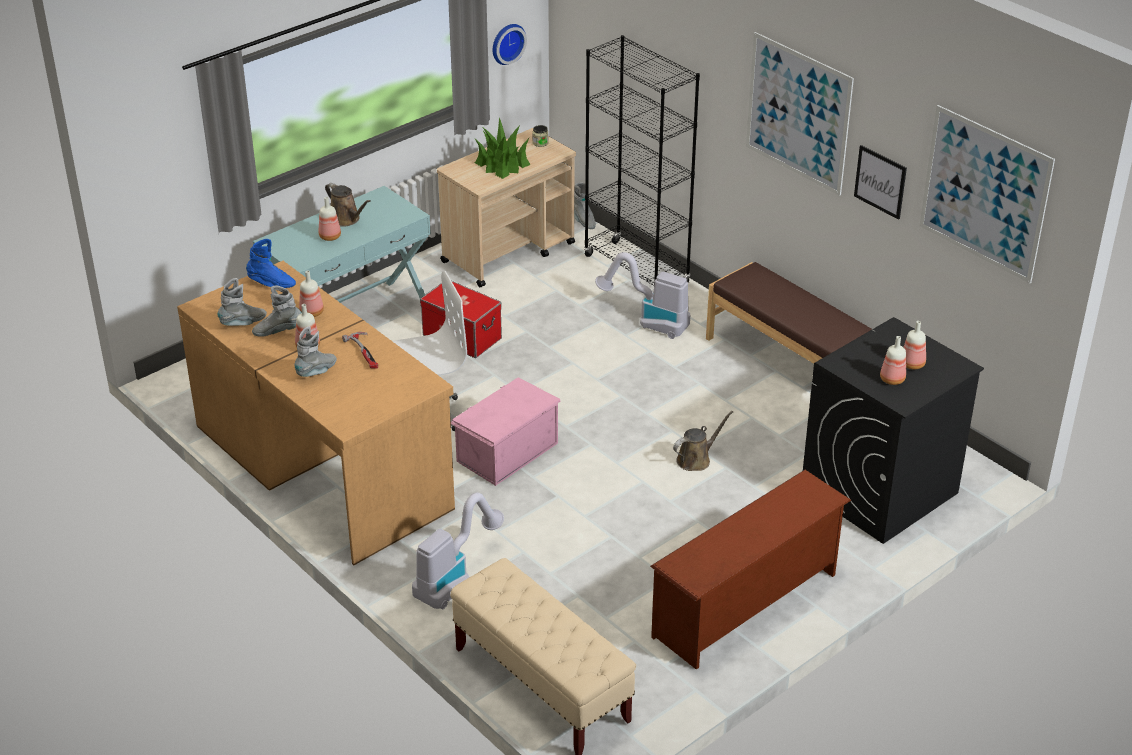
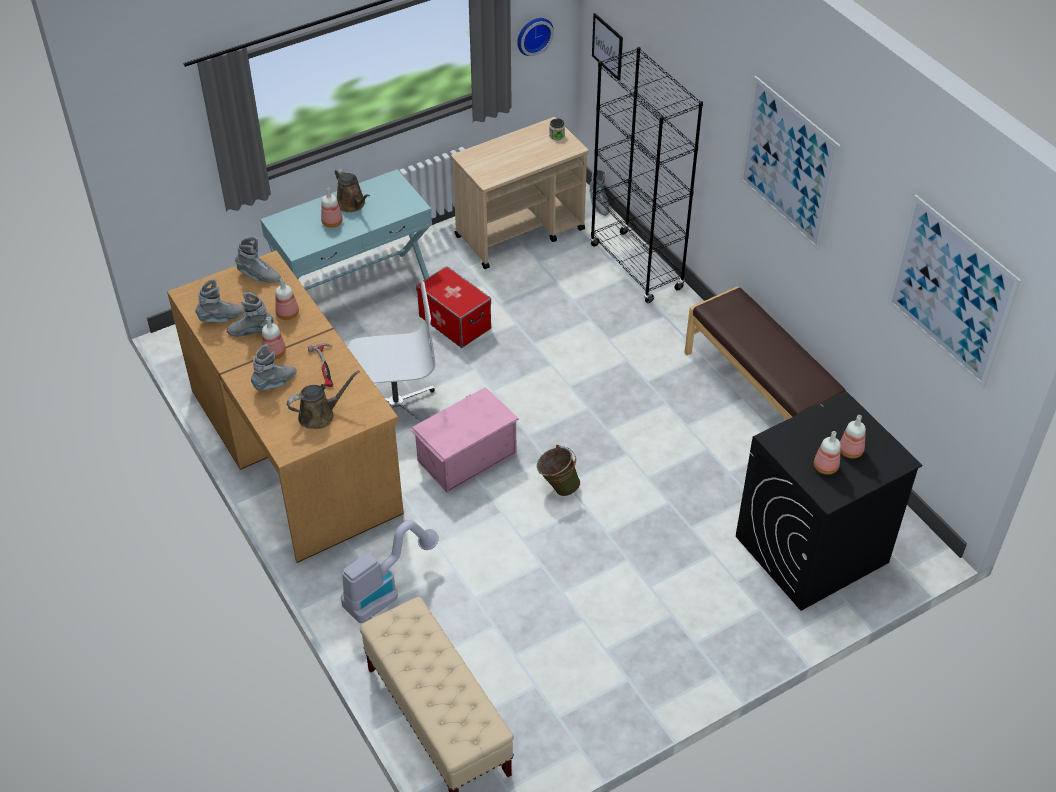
camera: 10 degrees right, 10 degrees up
(271, 284) = (259, 276): blue boot -> grey boot
(502, 164) = (514, 156): potted plant -> none
(608, 467) = (557, 487): none -> green bucket
(648, 321) = (634, 327): vacuum cleaner -> none
(696, 459) = (642, 489): brown watering can -> brown watering can (320, 415)
(746, 606) = (651, 663): brown shoe rack -> none
(880, 181) = (856, 250): picture -> picture (607, 46)

